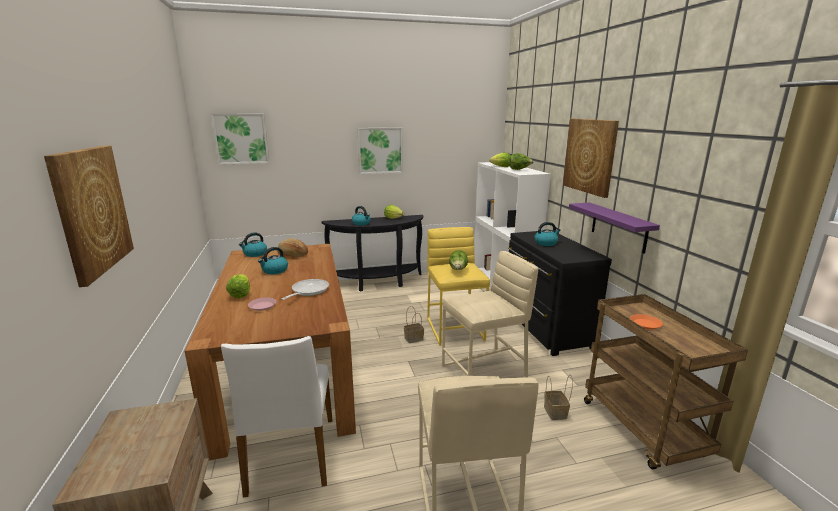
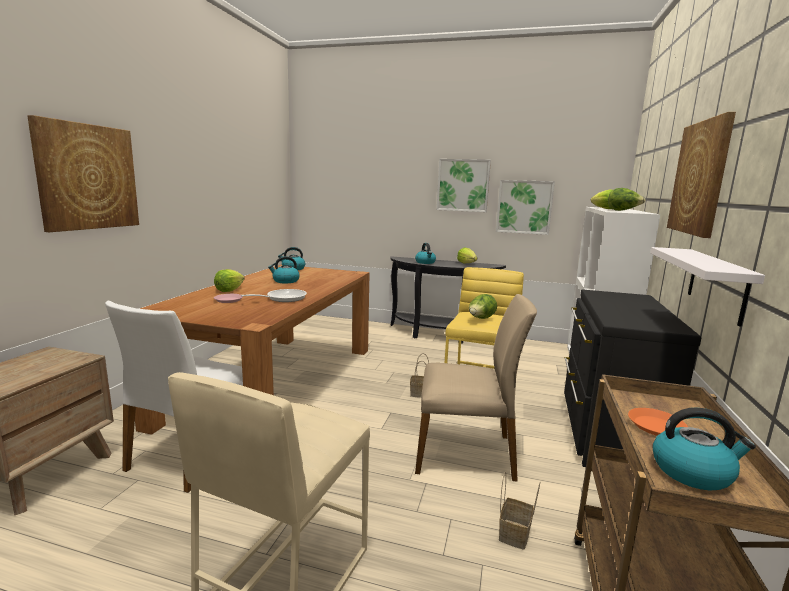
camera: 30 degrees right, 5 degrees down
(241, 138) = (328, 166): picture -> picture (524, 207)
(292, 255) = (321, 274): bread -> none
(484, 372) = (465, 452): beige stool -> beige chair
(546, 243) = (616, 304): kettle -> kettle (692, 472)
(618, 227) = (717, 284): purple shelf -> white shelf

